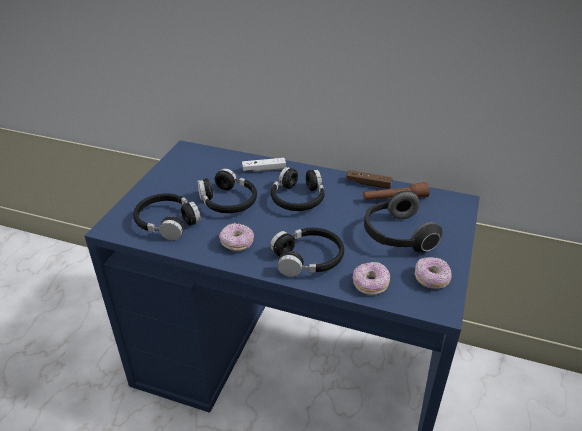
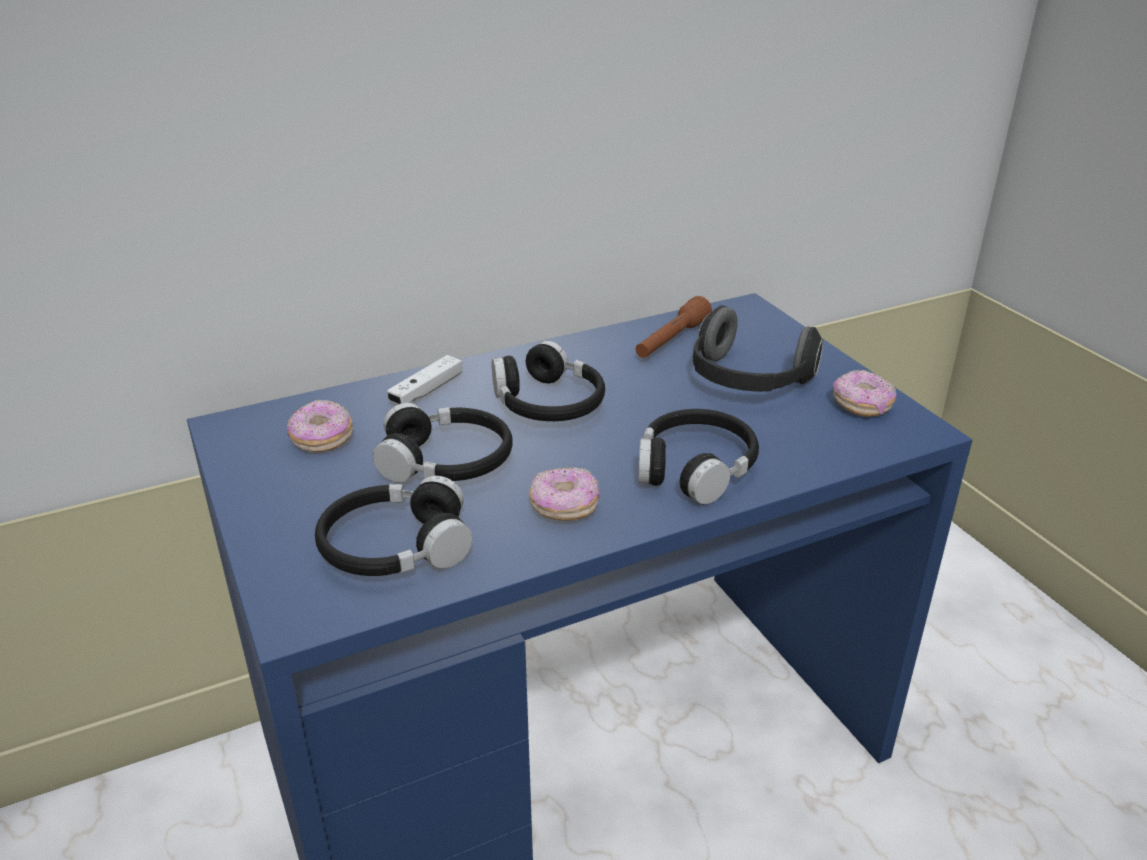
camera: 45 degrees left, 5 degrees down
(368, 184) = (609, 339): brown game controller -> none
(370, 284) = (814, 451): donut -> donut (321, 439)

